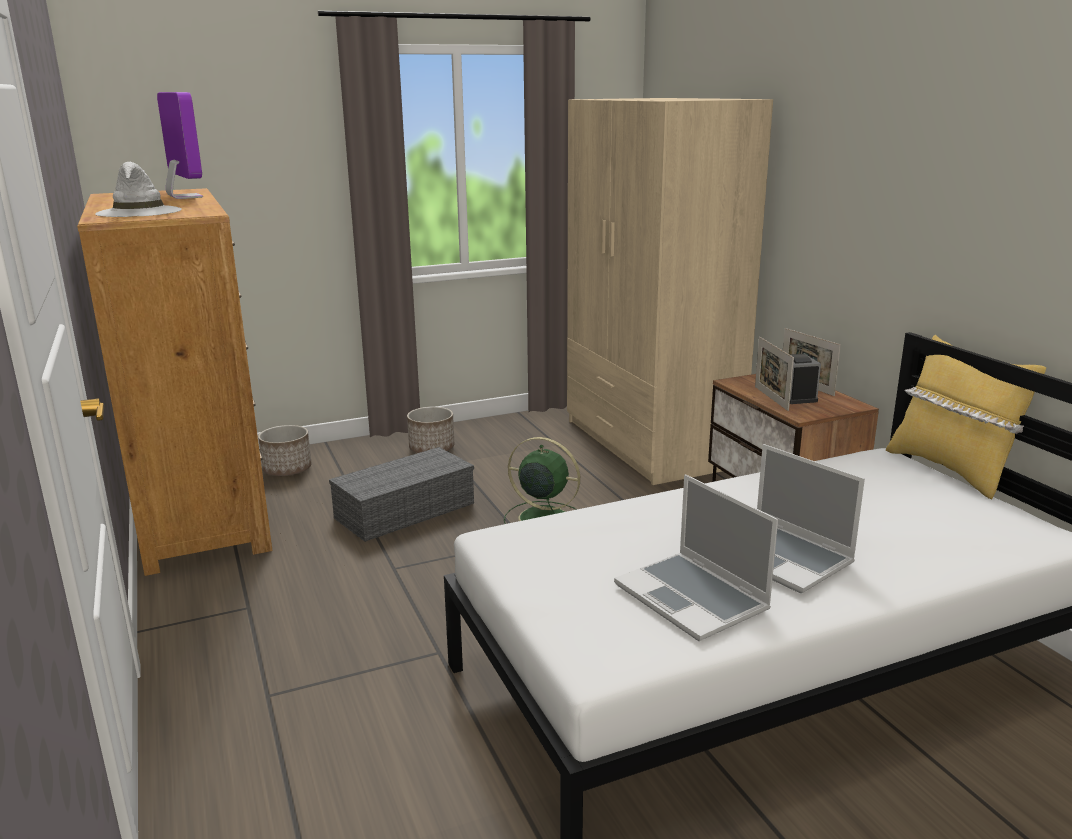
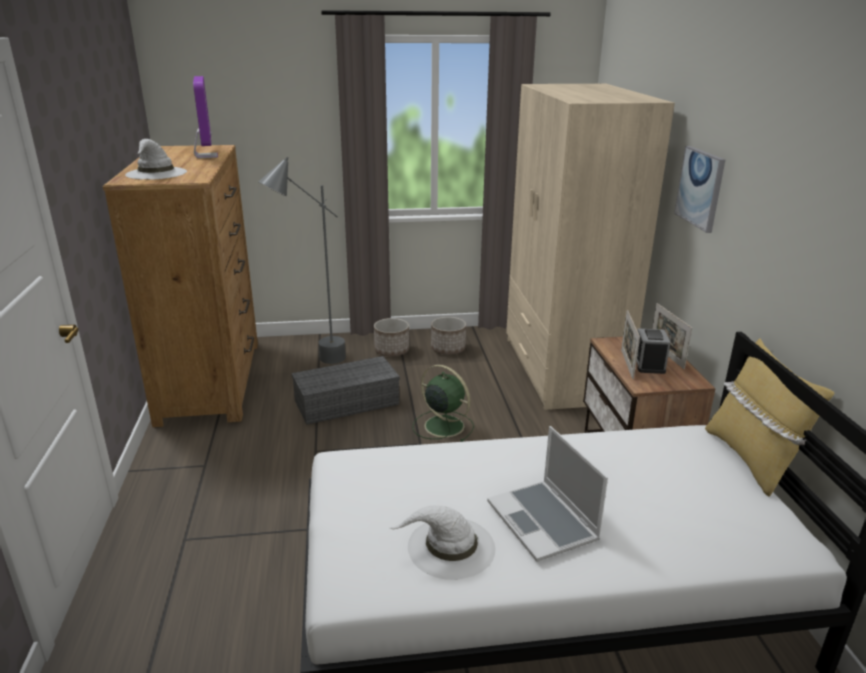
camera: 15 degrees right, 5 degrees up
(287, 469) = (283, 354): planter -> planter (448, 349)
(335, 475) = (313, 364): none -> grey floor lamp
(693, 598) = (450, 547): laptop -> white hat
(821, 189) = (700, 188): none -> picture

